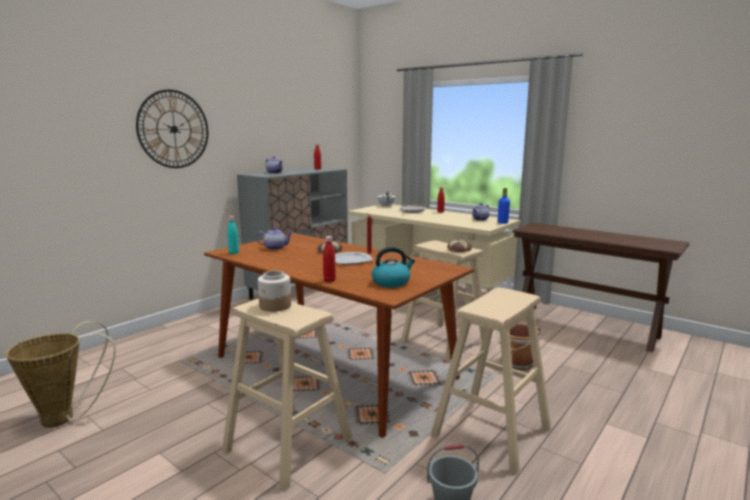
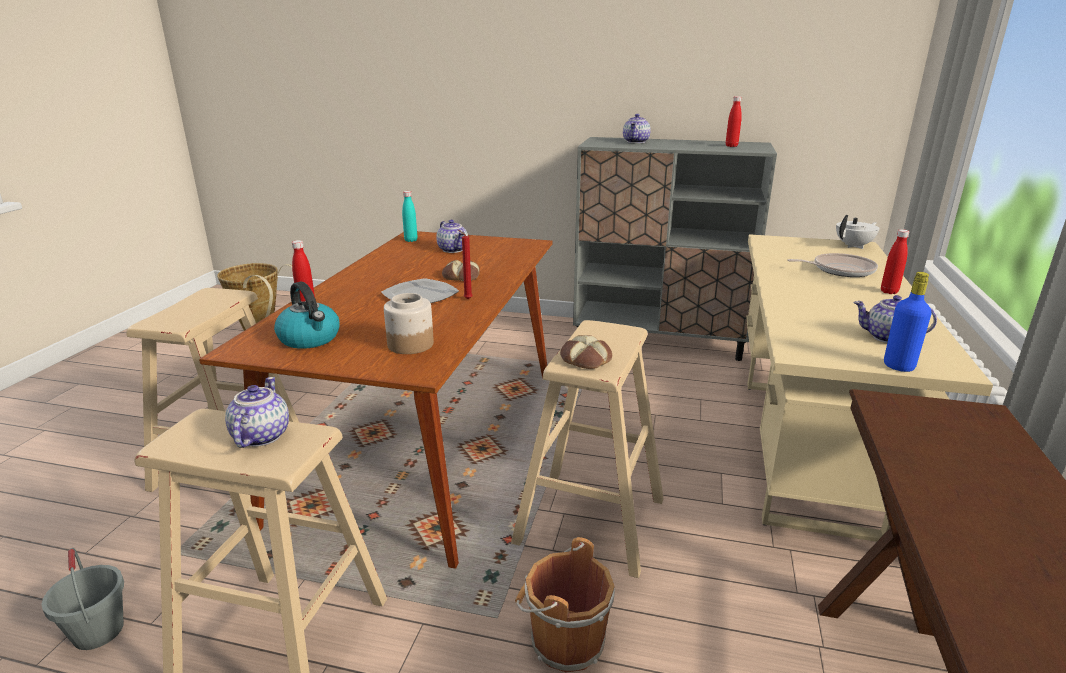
camera: 65 degrees right, 10 degrees up
(174, 129) = (502, 64): wall clock -> none
(275, 306) = (209, 302): jar -> jar (410, 345)
(498, 298) = (260, 436): none -> teapot

